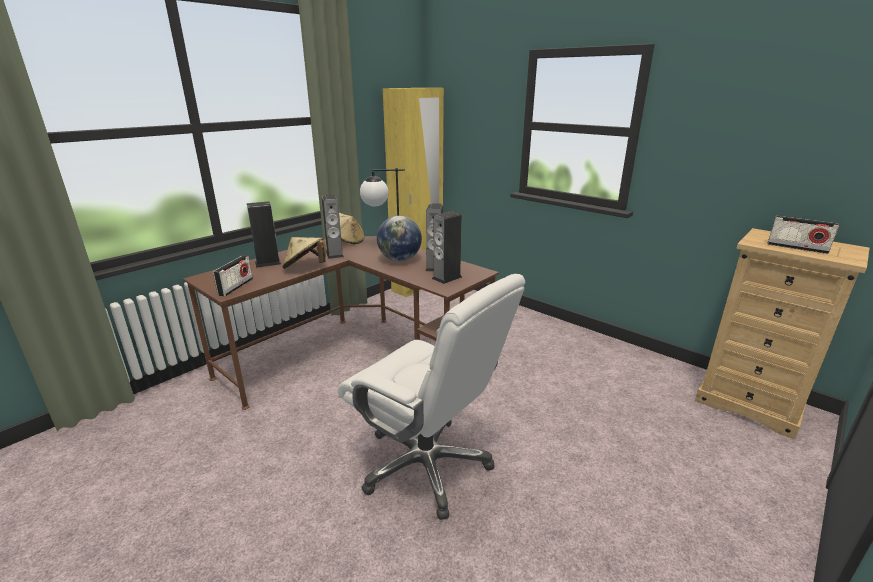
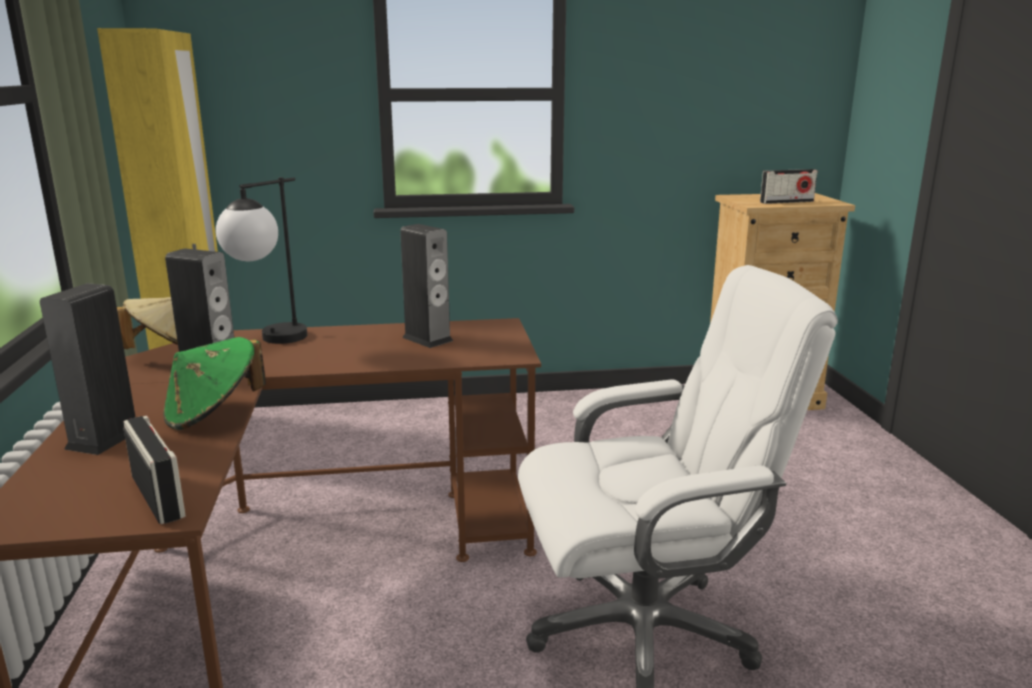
camera: 50 degrees left, 5 degrees down
(305, 267) = (214, 414): beige hat -> green hat
(399, 259) = (351, 348): globe -> none
(447, 278) = (480, 345): speaker -> none

